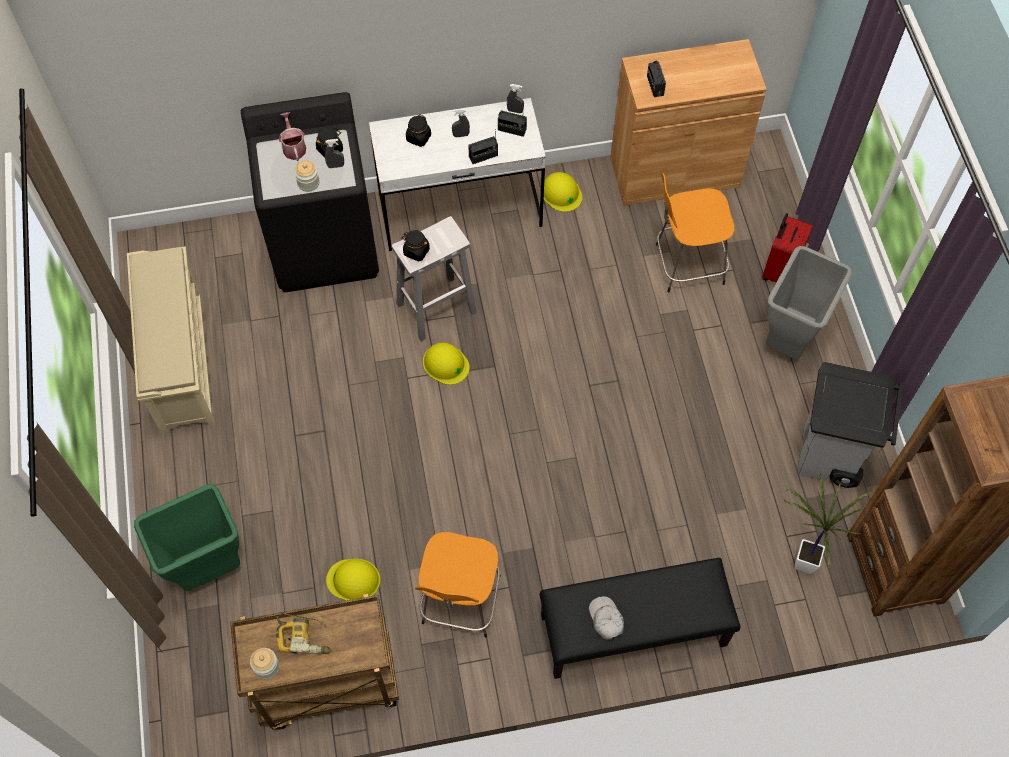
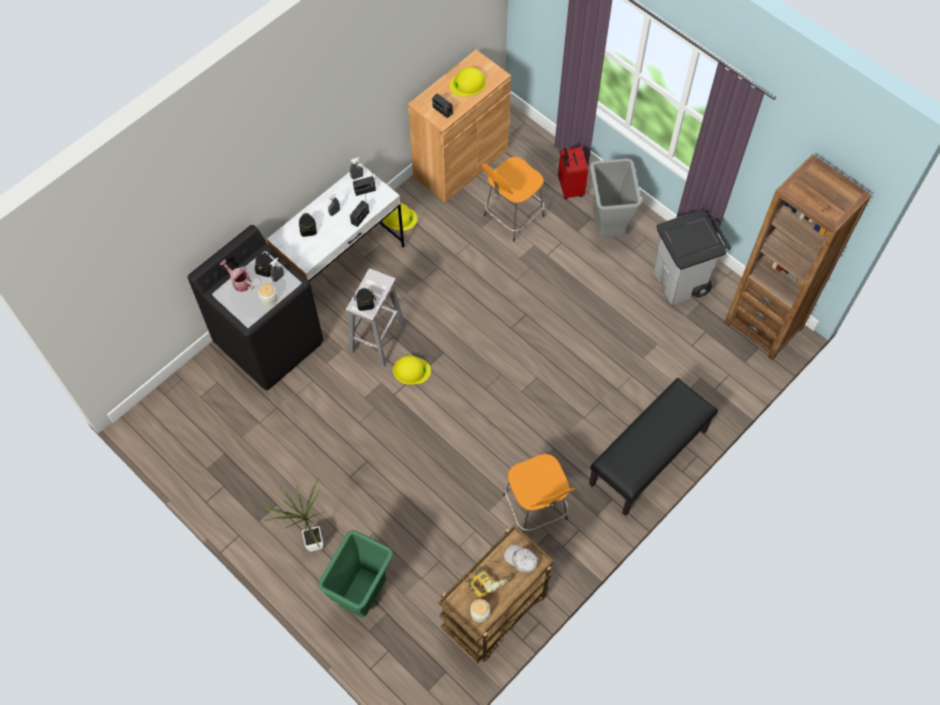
camera: 35 degrees left, 0 degrees up
(181, 363) = (234, 479): beige shoe rack -> none
(353, 580) = (460, 540): yellow hard hat -> yellow hard hat (468, 83)
(606, 619) = (643, 455): white cap -> white cap (521, 560)
(800, 560) = (709, 354): potted plant -> potted plant (311, 543)

